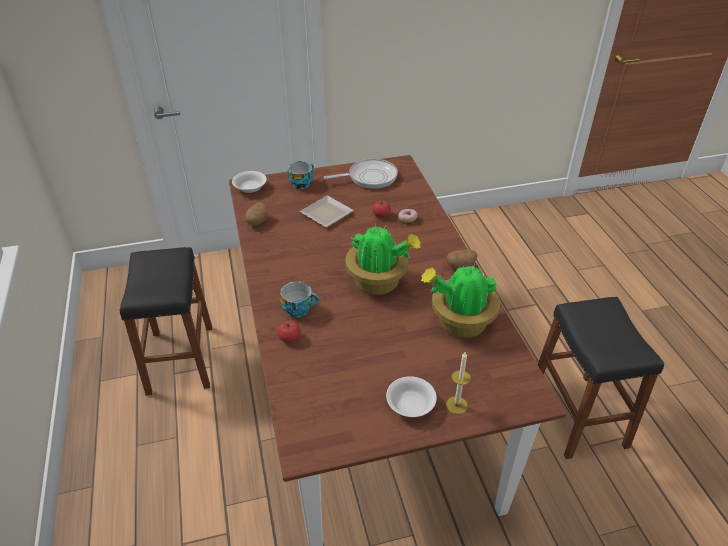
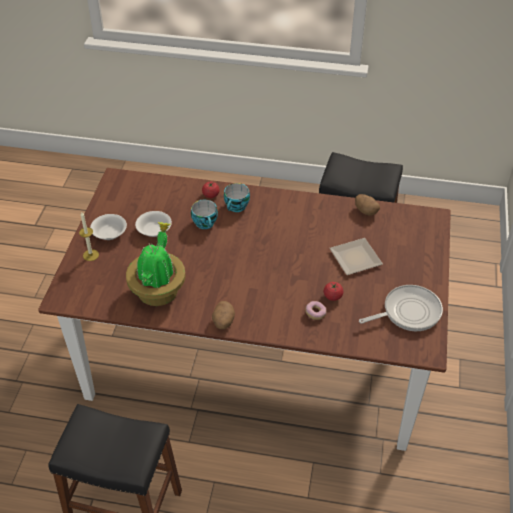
camera: 115 degrees right, 5 degrees up
(250, 188) = (426, 219): white bowl -> white bowl (154, 230)
(301, 183) = (419, 256): cup -> cup (206, 223)
(369, 177) = (408, 312): frying pan -> frying pan turned 120 degrees counterclockwise
(378, 283) = (237, 260): potted plant -> none

